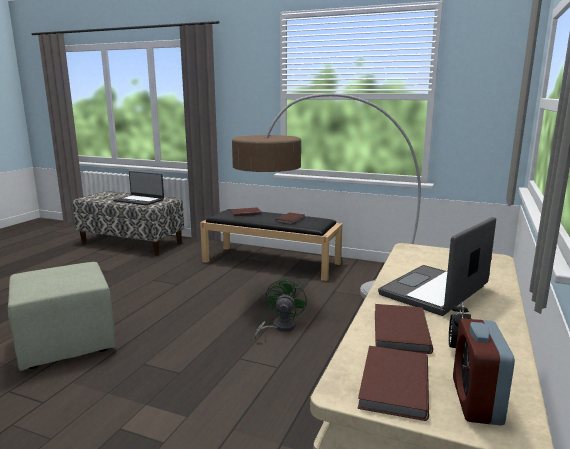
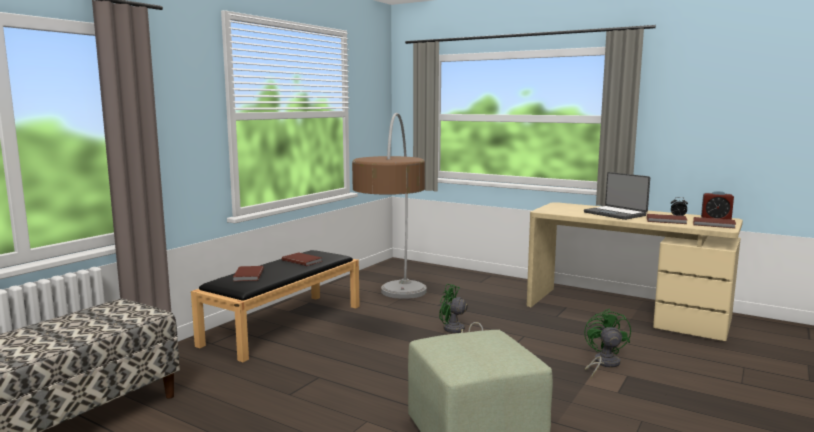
camera: 80 degrees left, 5 degrees down
(139, 200) = (92, 324): laptop -> none
(199, 424) = (603, 364): none -> green fan

